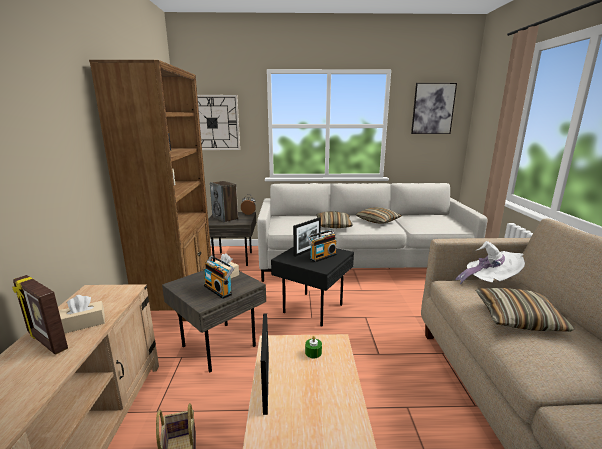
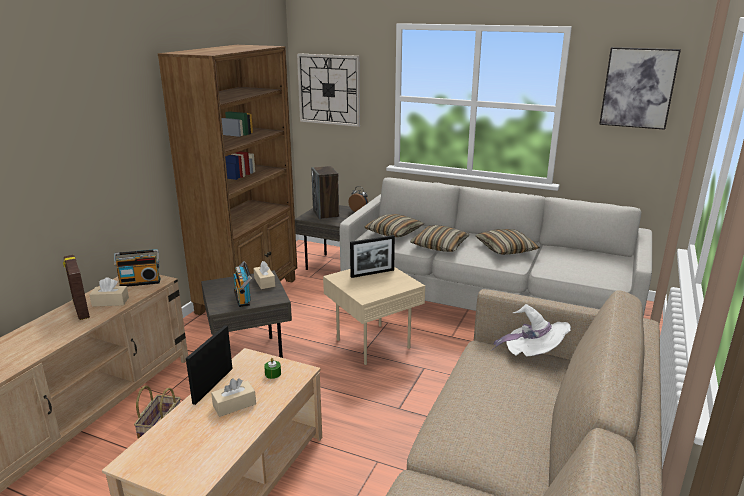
camera: 25 degrees right, 5 degrees up
(310, 399) = (234, 405): none -> beige tissue box
(312, 307) = (373, 342): black side table -> beige side table
(322, 256) = (381, 284): radio -> radio (140, 282)
(517, 318) = (489, 397): pillow -> pillow (393, 232)

